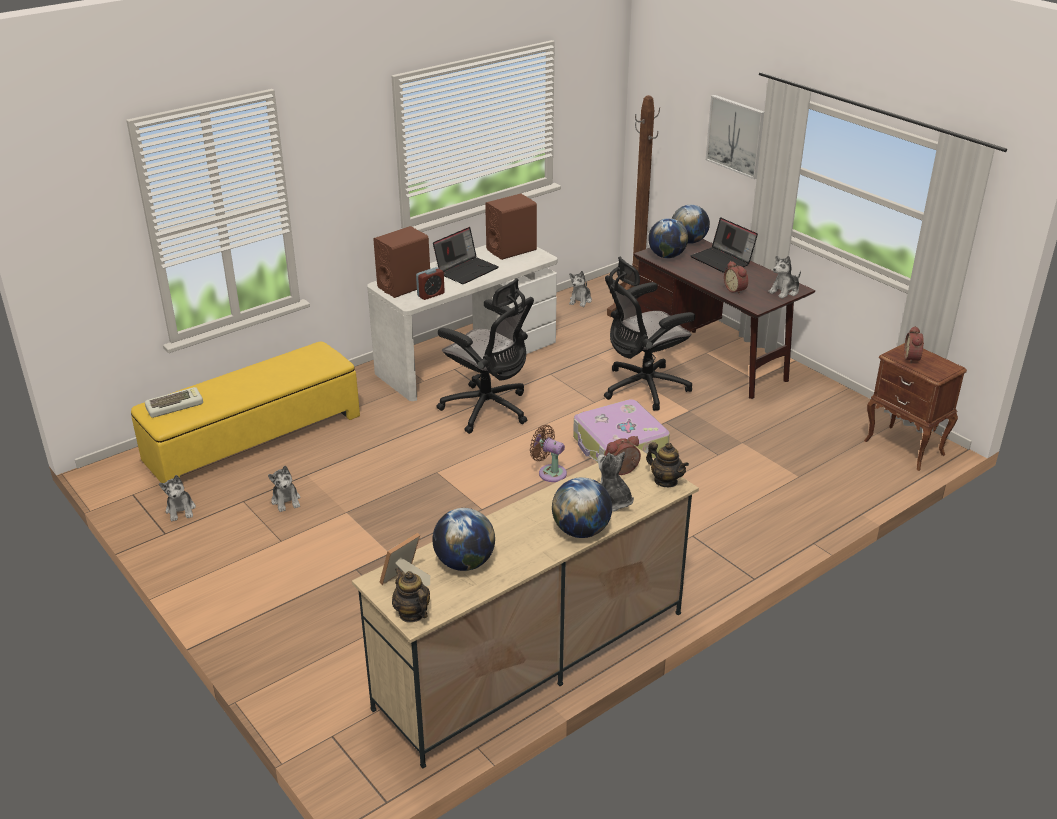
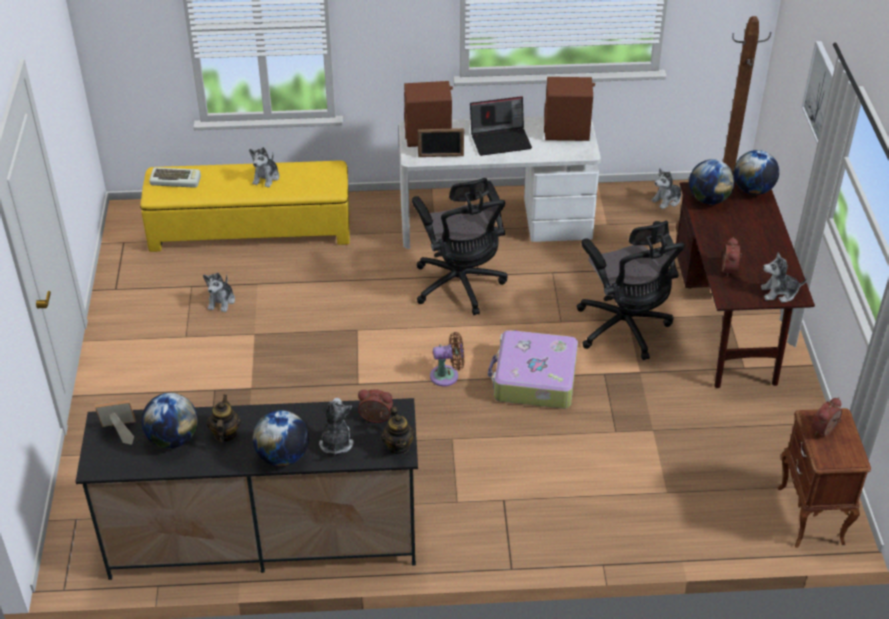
camera: 35 degrees right, 10 degrees up
(181, 510) = (143, 273): plush toy -> plush toy (266, 177)
(412, 613) = (97, 461): teapot -> teapot (225, 434)
(431, 295) = (441, 156): alarm clock -> picture frame
(533, 661) = (263, 540): beige dresser -> black dresser
(549, 472) = (447, 376): brown fan -> brown fan turned 105 degrees clockwise
(644, 388) = (623, 328): office chair -> office chair turned 120 degrees counterclockwise
(723, 260) = (761, 228): laptop -> none

